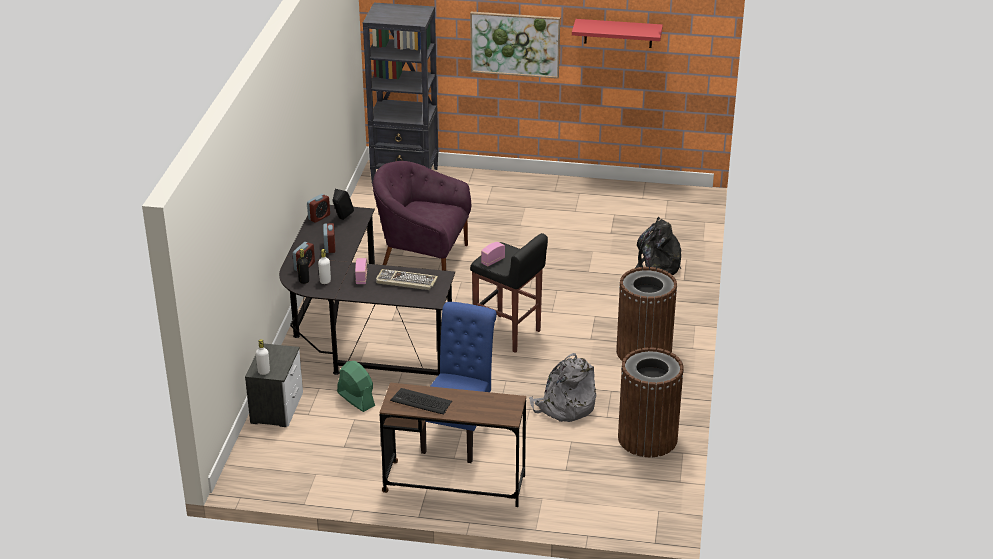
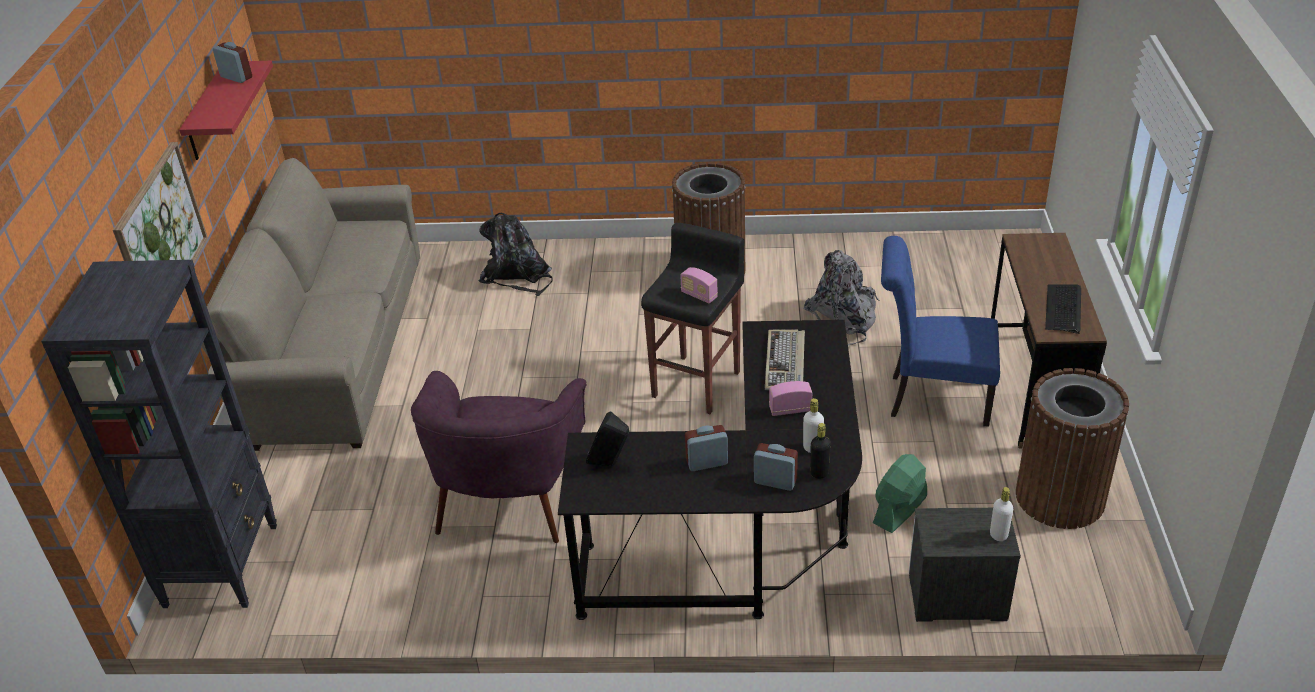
camera: 95 degrees left, 5 degrees up
(319, 217) = (608, 495): alarm clock -> alarm clock (236, 77)
(582, 200) = (333, 351): none -> beige sofa
(647, 438) = (878, 257): brown trash can -> brown trash can (1059, 497)

